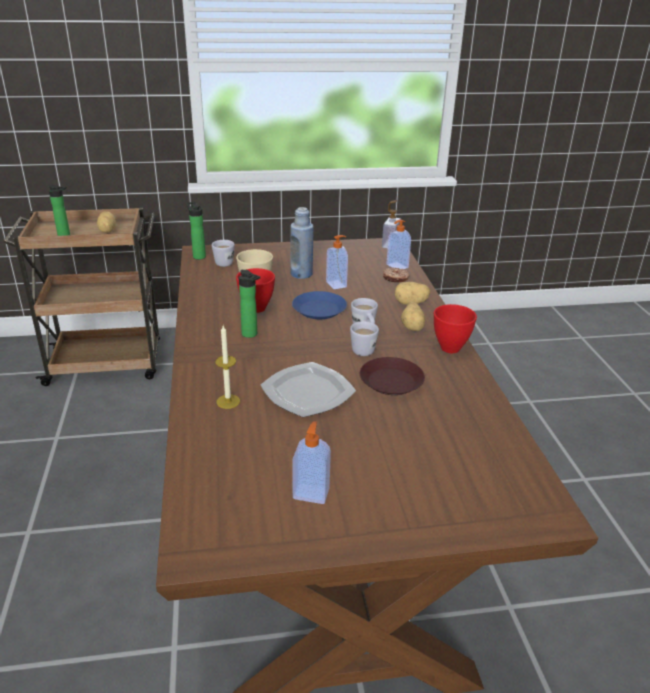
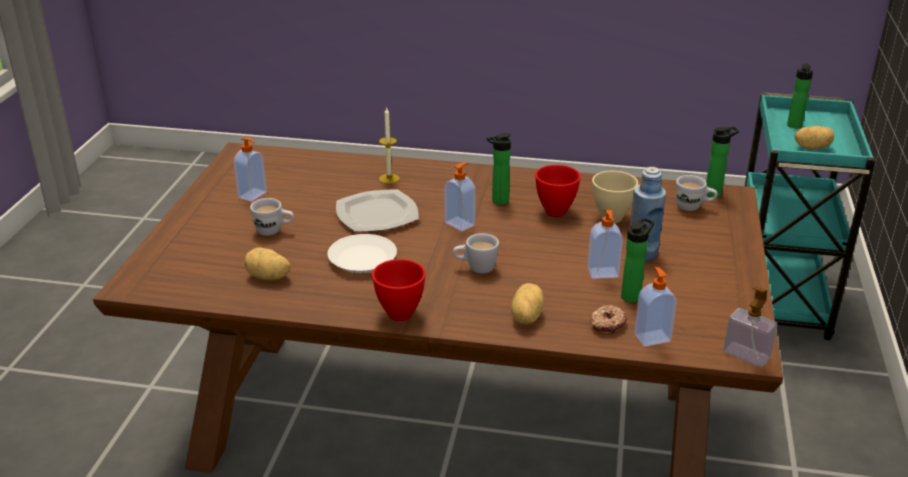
camera: 110 degrees right, 0 degrees up
(107, 364) = (778, 300): brown cart -> turquoise cart
(300, 346) = (460, 223): none -> soap dispenser
(319, 310) = (535, 248): blue plate -> none
(356, 274) = (632, 296): none -> bottle
(361, 348) = (434, 256): white mug -> white mug (274, 231)
(390, 381) = (363, 259): brown plate -> white plate
(412, 327) = (462, 301): potato -> potato (268, 277)

